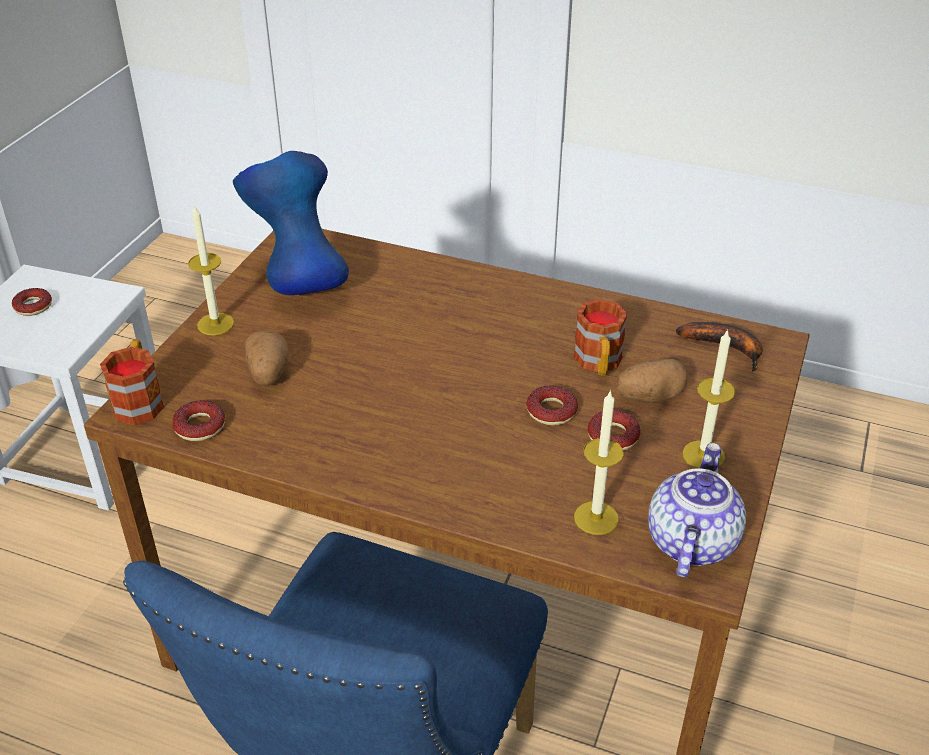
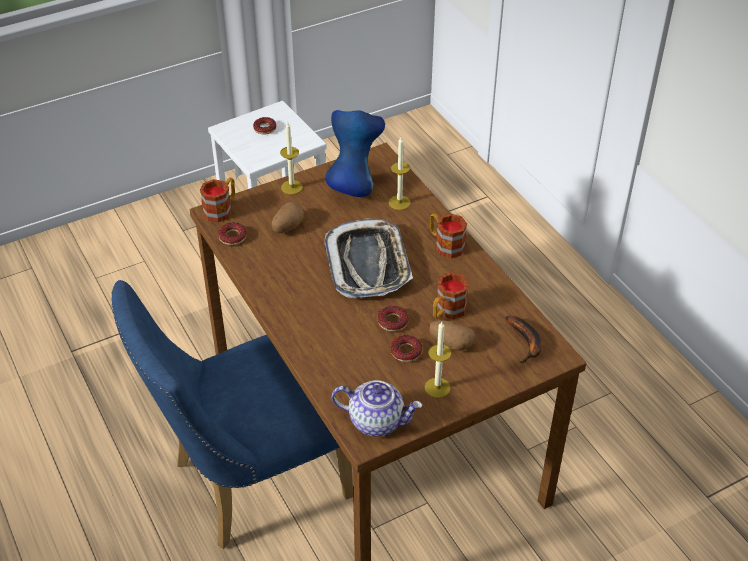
camera: 40 degrees right, 5 degrees up
(435, 362) = (368, 264): none -> tray
(500, 294) = (445, 245): none -> mug
(596, 518) = (349, 383): candle -> candle (399, 202)
(690, 541) = (377, 421): teapot -> teapot turned 45 degrees clockwise

